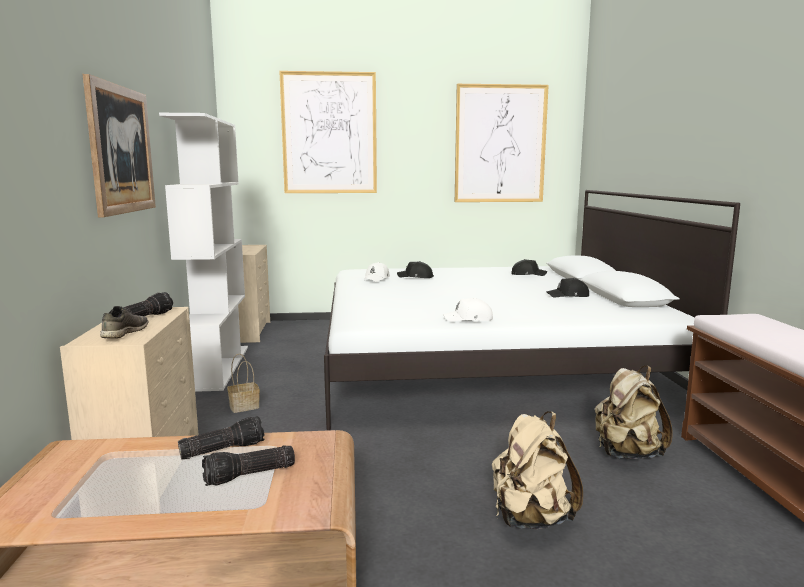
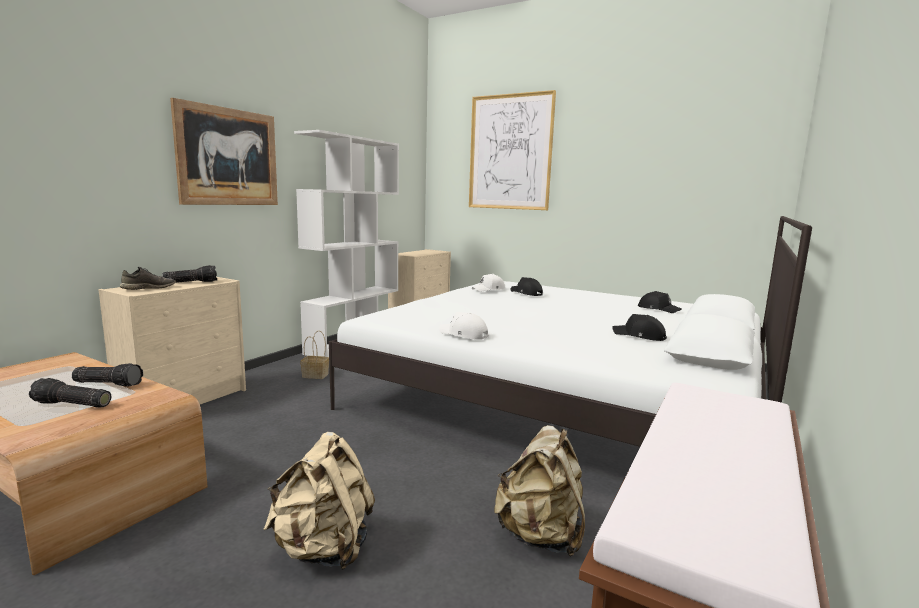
camera: 35 degrees right, 0 degrees up
(500, 144) = (686, 160): picture -> none

